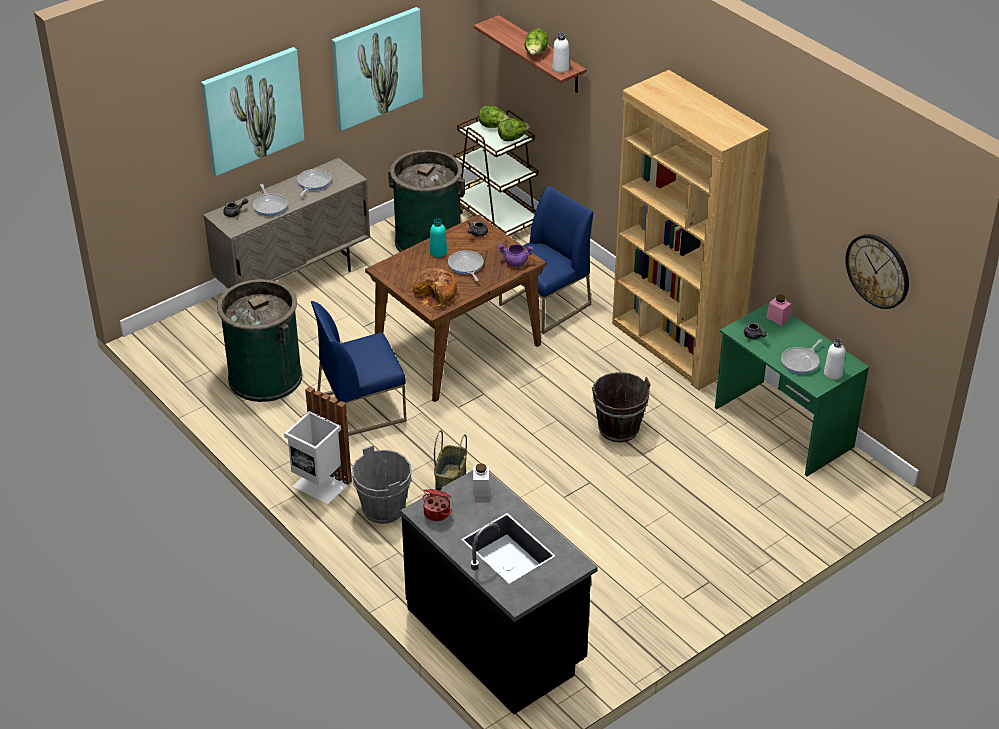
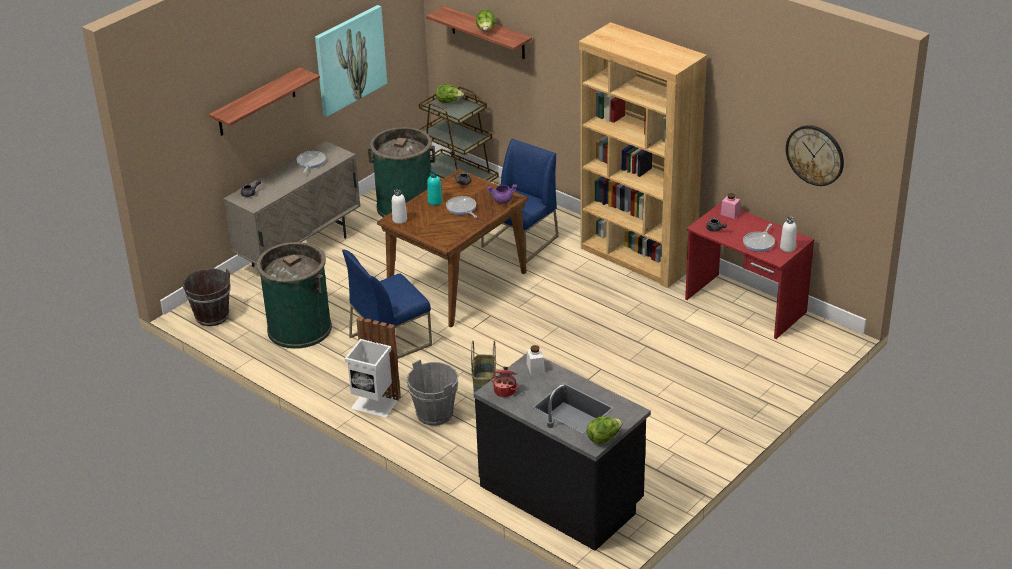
camera: 10 degrees left, 5 degrees down
(252, 110) = (256, 102): picture -> shelf
(270, 206) = (279, 184): frying pan -> none
(436, 295) = (444, 233): bread -> none
(513, 138) = (468, 109): lettuce -> lettuce (604, 438)
(560, 68) = (510, 39): white bottle -> white bottle (399, 220)
(618, 429) = (611, 326): brown bucket -> brown bucket (212, 316)
(782, 428) = (745, 306): green desk -> red desk

